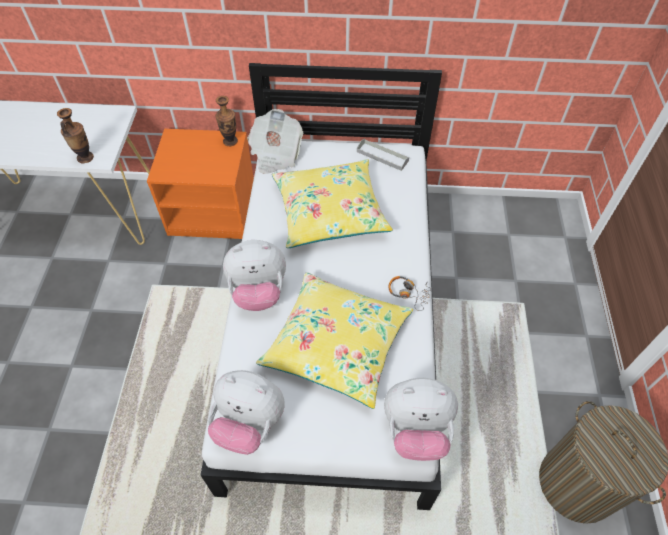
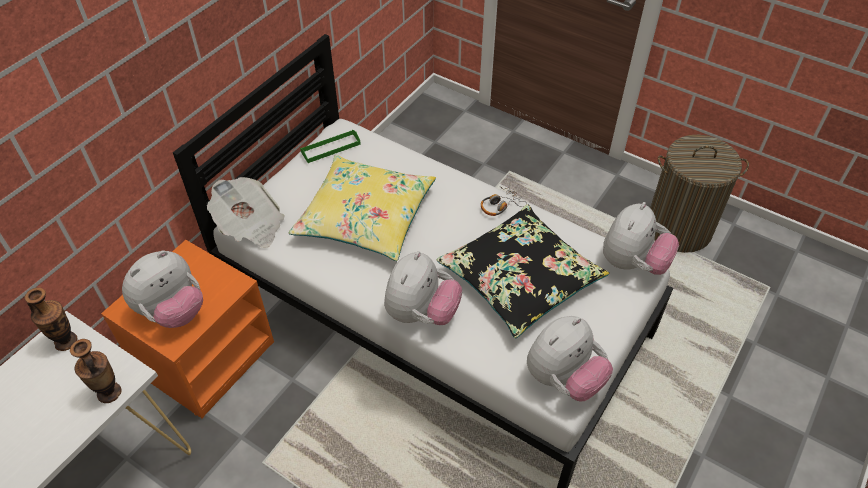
camera: 60 degrees left, 5 degrees down
(184, 158) = (173, 311): none -> plush toy
(230, 141) = (187, 259): vase -> vase (66, 341)
(337, 344) = (520, 278): yellow pillow -> black pillow
(382, 156) = (330, 148): grey tray -> green tray

